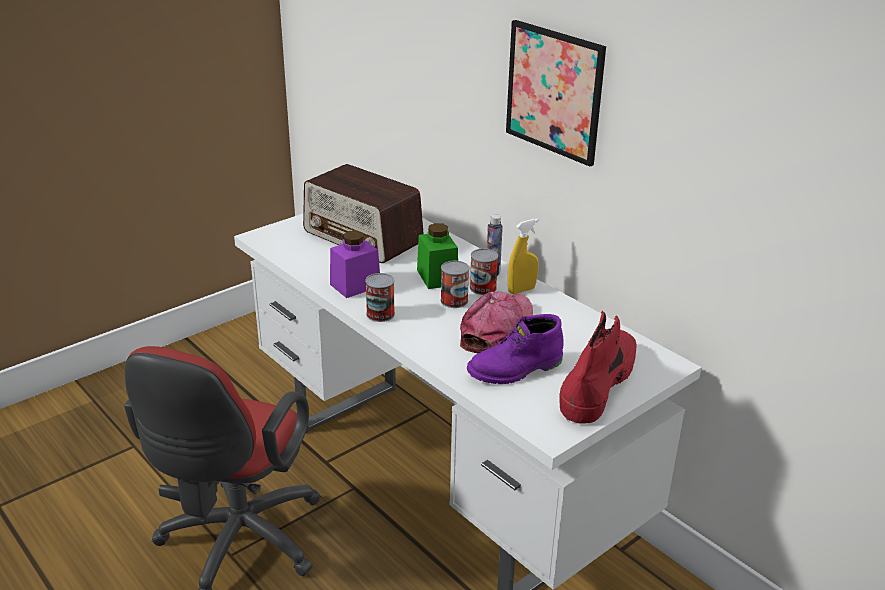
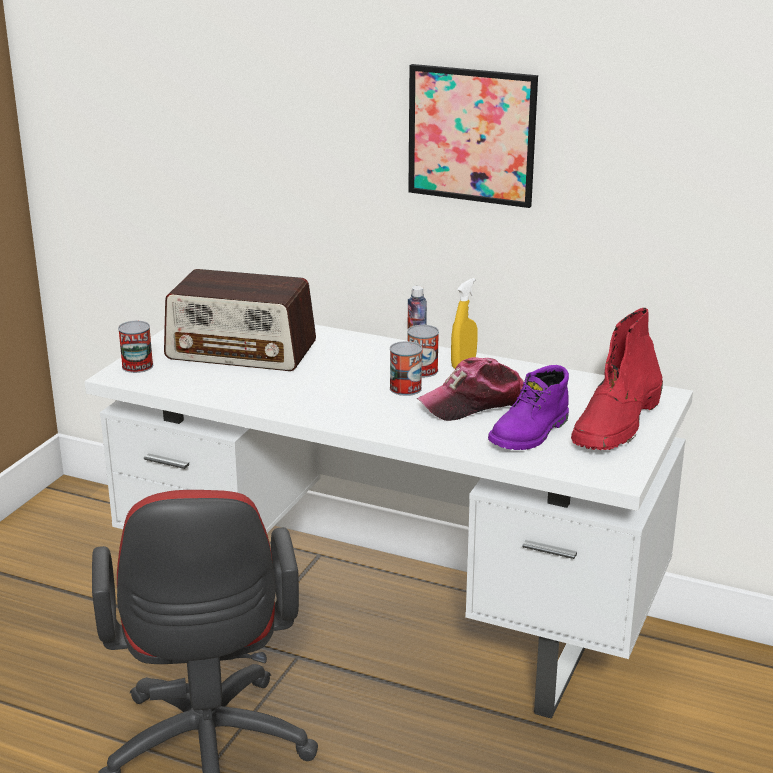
camera: 25 degrees left, 5 degrees down
(355, 285) = (284, 398): purple jar -> none
(380, 314) = (341, 418): can -> can (137, 366)
(437, 277) = (364, 371): green jar -> none
(496, 328) = (474, 403): cap -> cap turned 120 degrees counterclockwise
(598, 381) = (616, 424): red boot -> red boot turned 150 degrees counterclockwise

